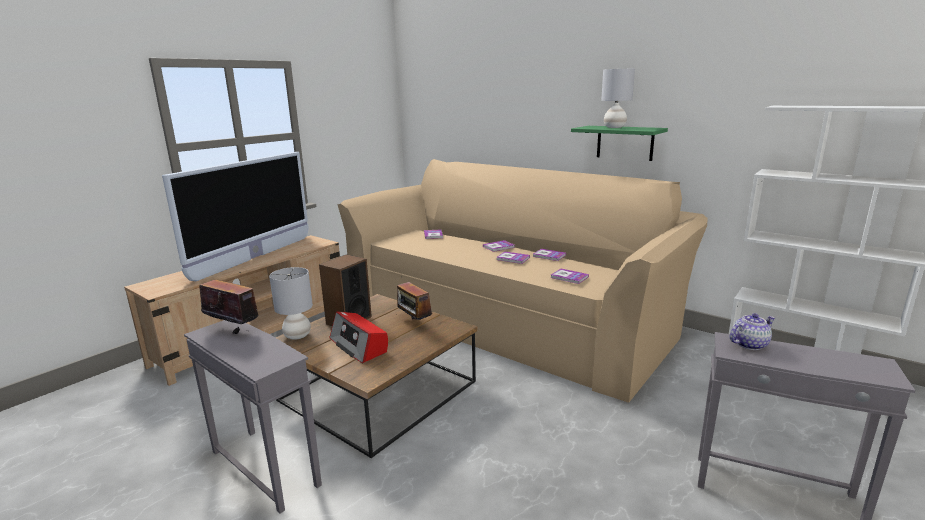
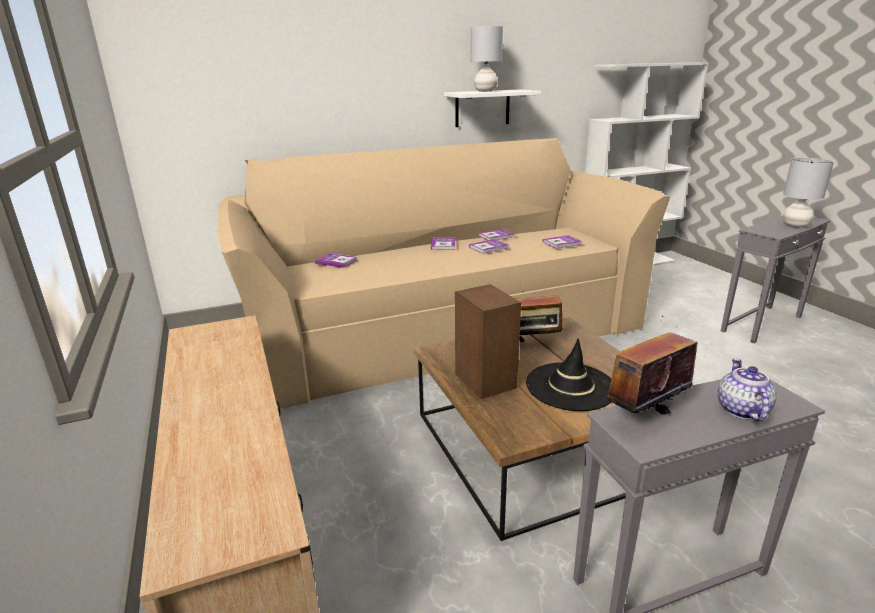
camera: 60 degrees left, 5 degrees up
(255, 257) = (214, 390): television -> none
(298, 336) = (504, 426): grey table lamp -> grey table lamp (796, 225)
(359, 345) = (570, 386): radio -> black hat
(625, 143) = (482, 108): green shelf -> white shelf
(749, 344) = (763, 228): teapot -> teapot (741, 409)

